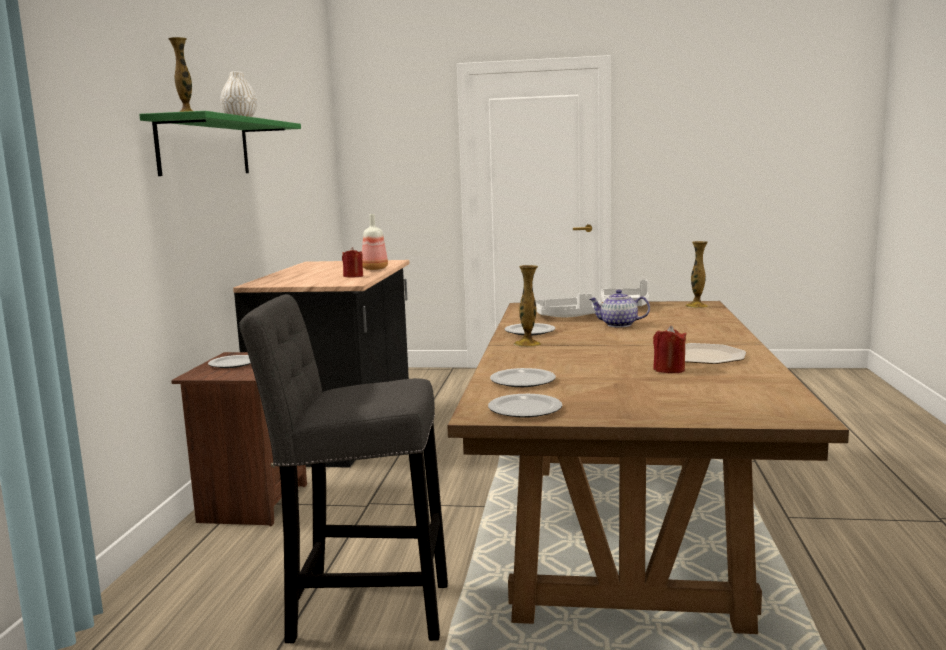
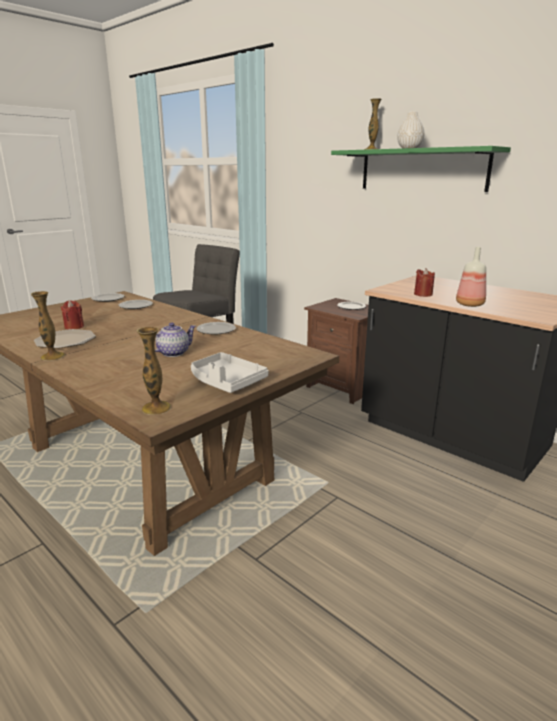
camera: 125 degrees right, 10 degrees up
(527, 344) = (189, 322): vase -> vase (52, 356)
(568, 316) = (235, 351): white tray -> none

